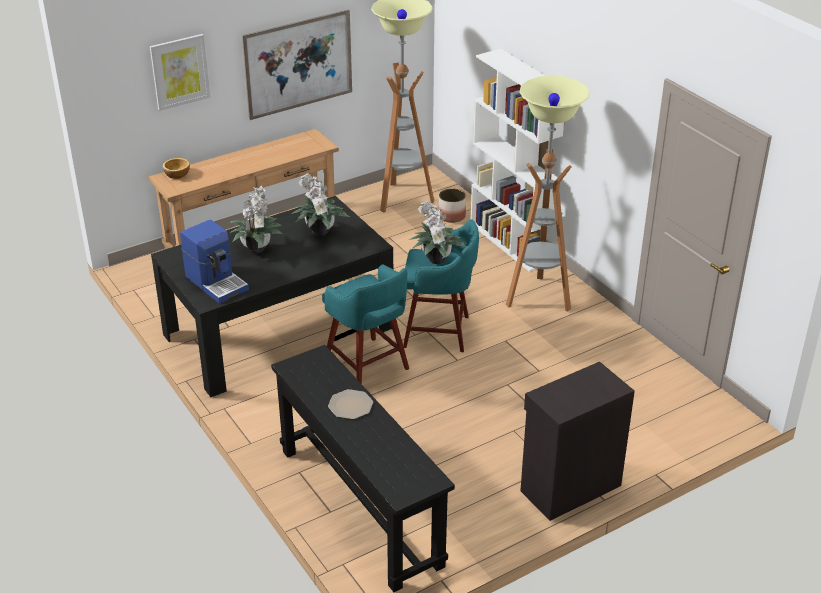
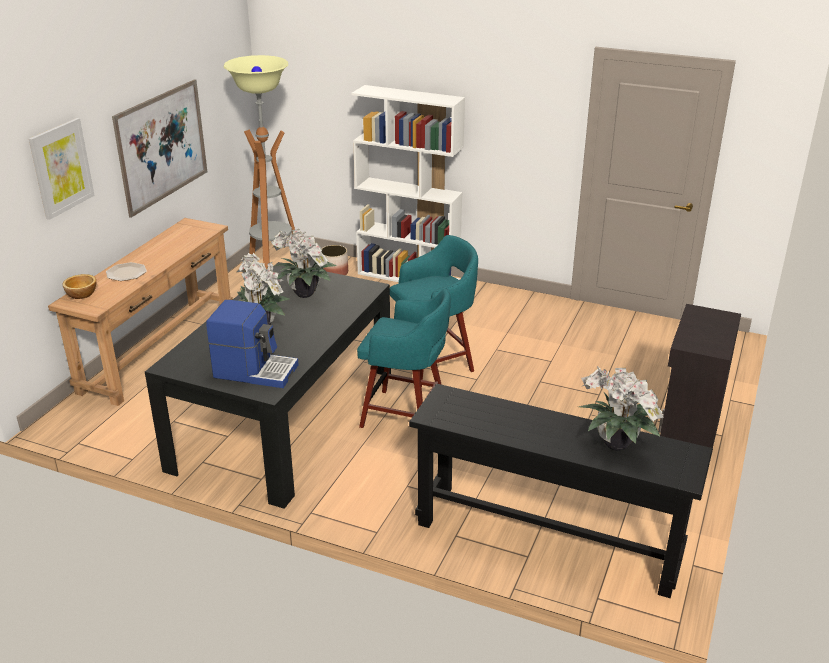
camera: 35 degrees left, 5 degrees down
(351, 405) = (533, 423): plate -> plate (127, 273)
(436, 261) = (431, 286): potted plant -> potted plant (617, 446)
(538, 297) = (481, 308): floor lamp -> none

